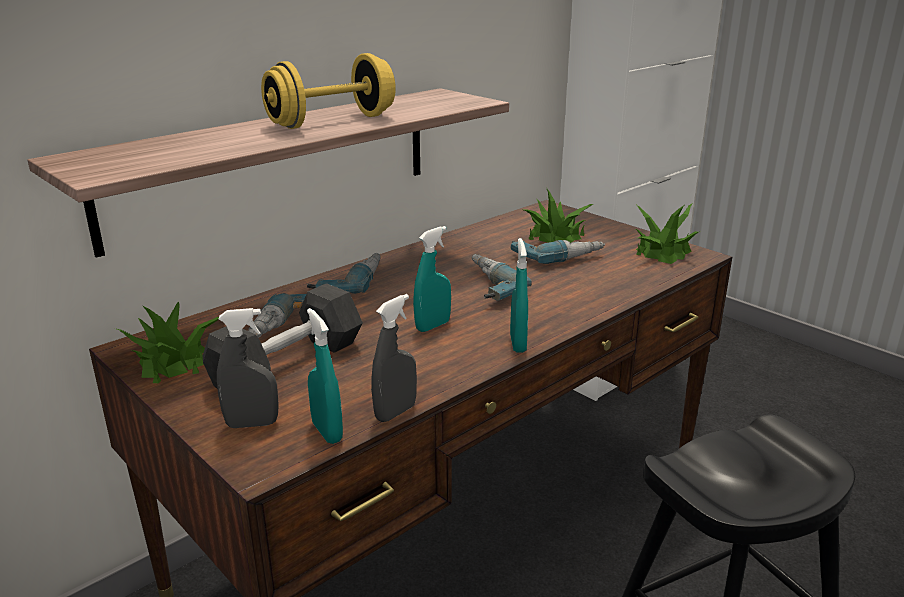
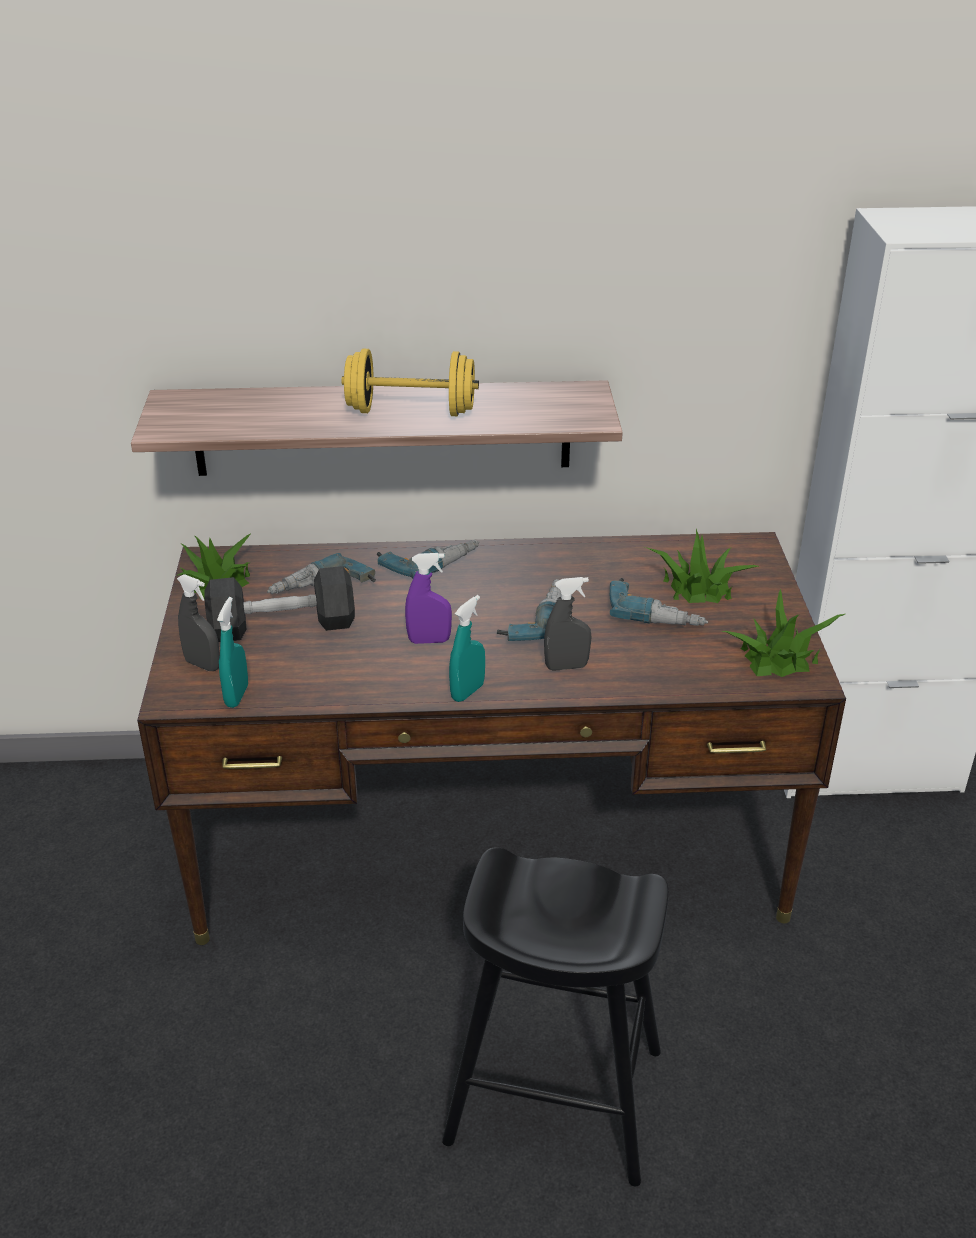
camera: 40 degrees right, 10 degrees up
(395, 412) = (296, 704): grey spray bottle -> grey spray bottle (566, 666)
(433, 326) = (429, 640): turquoise spray bottle -> purple spray bottle

